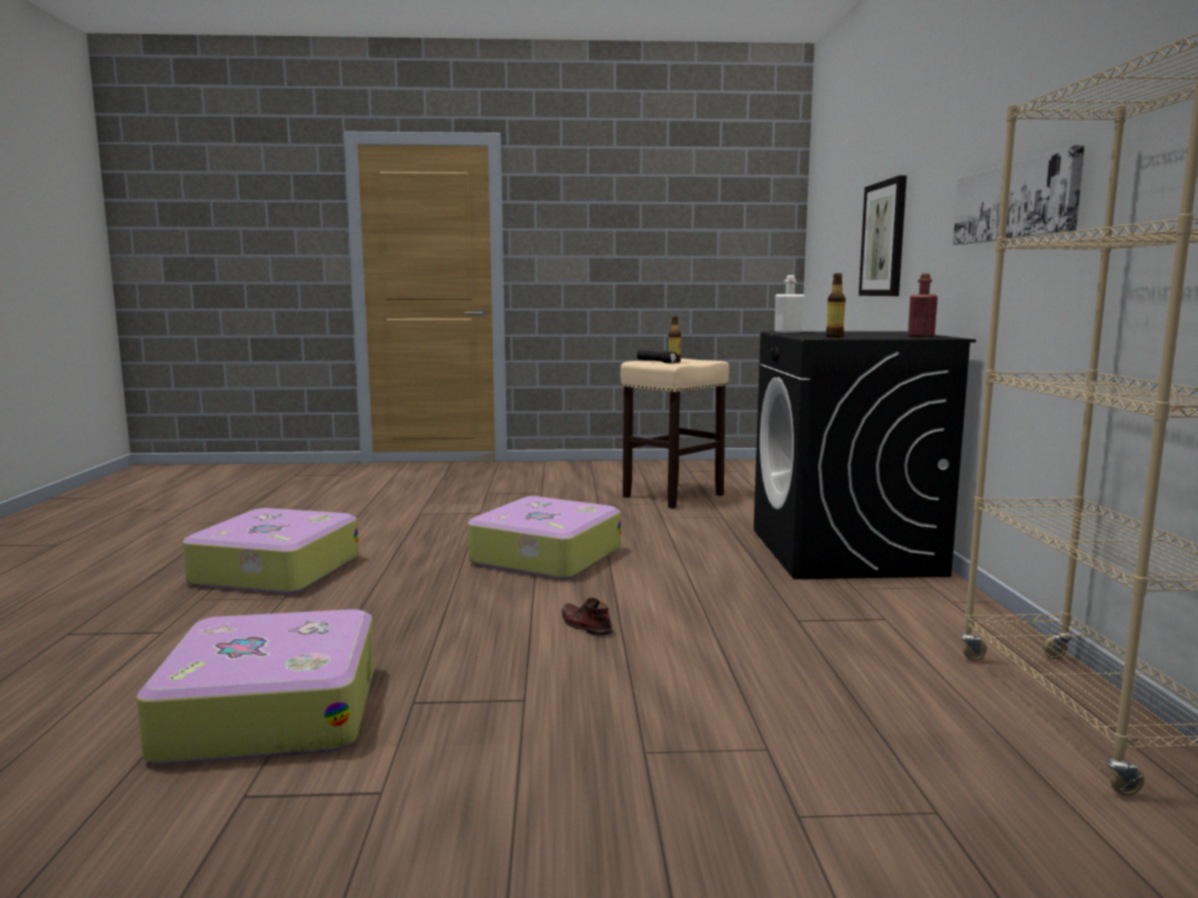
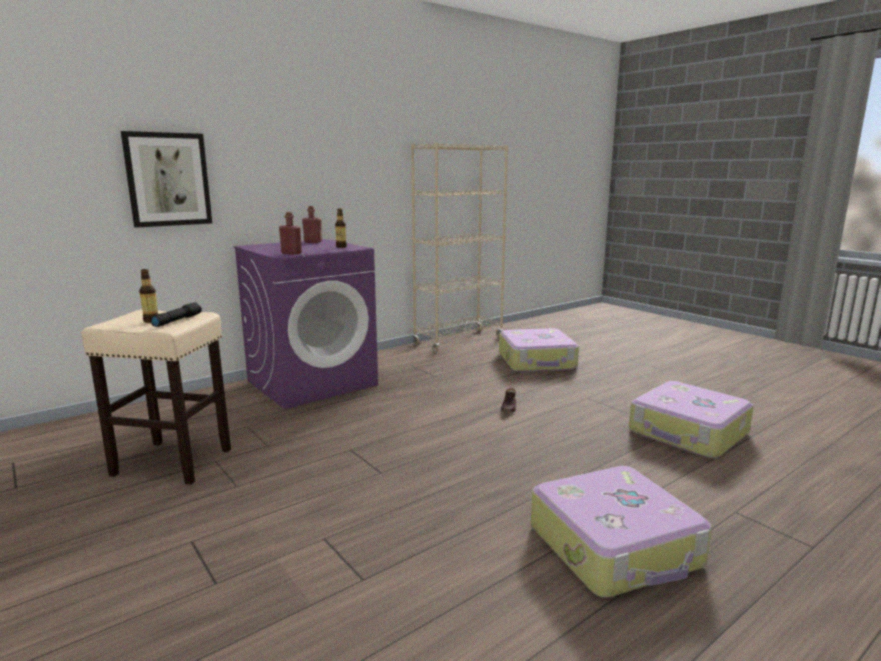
camera: 125 degrees left, 5 degrees up
(544, 556) = (423, 453): suitcase -> suitcase (537, 361)
(788, 332) = (291, 253): white bottle -> red bottle
(845, 552) = (312, 382): black washing machine -> purple washing machine
(1015, 201) = (342, 169): picture -> none

